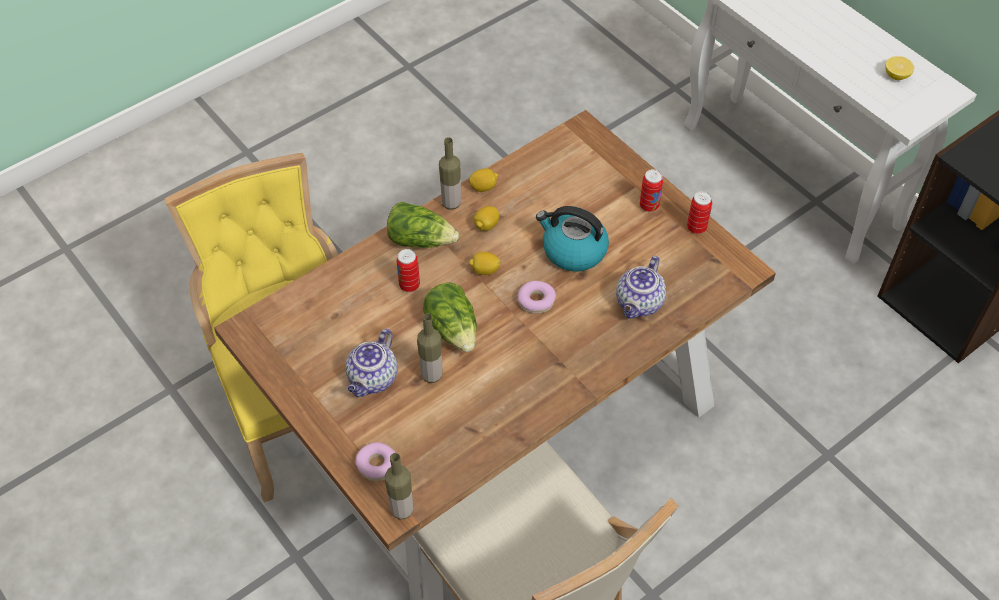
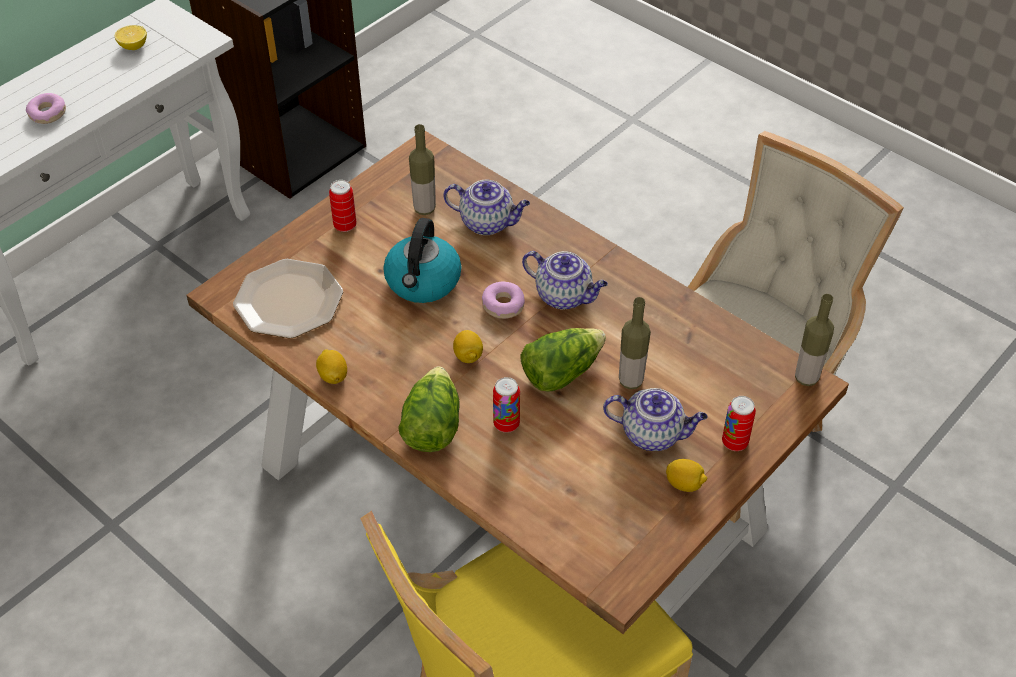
camera: 100 degrees left, 5 degrees down
(377, 465) = (762, 409): donut -> donut (47, 114)
(451, 203) = (365, 404): bottle -> bottle (424, 209)
(486, 225) = (397, 364): lemon -> lemon (684, 484)
(538, 346) = (564, 296): none -> teapot
(568, 166) = (289, 299): none -> plate
(696, 228) = (372, 187): can -> can (734, 442)

